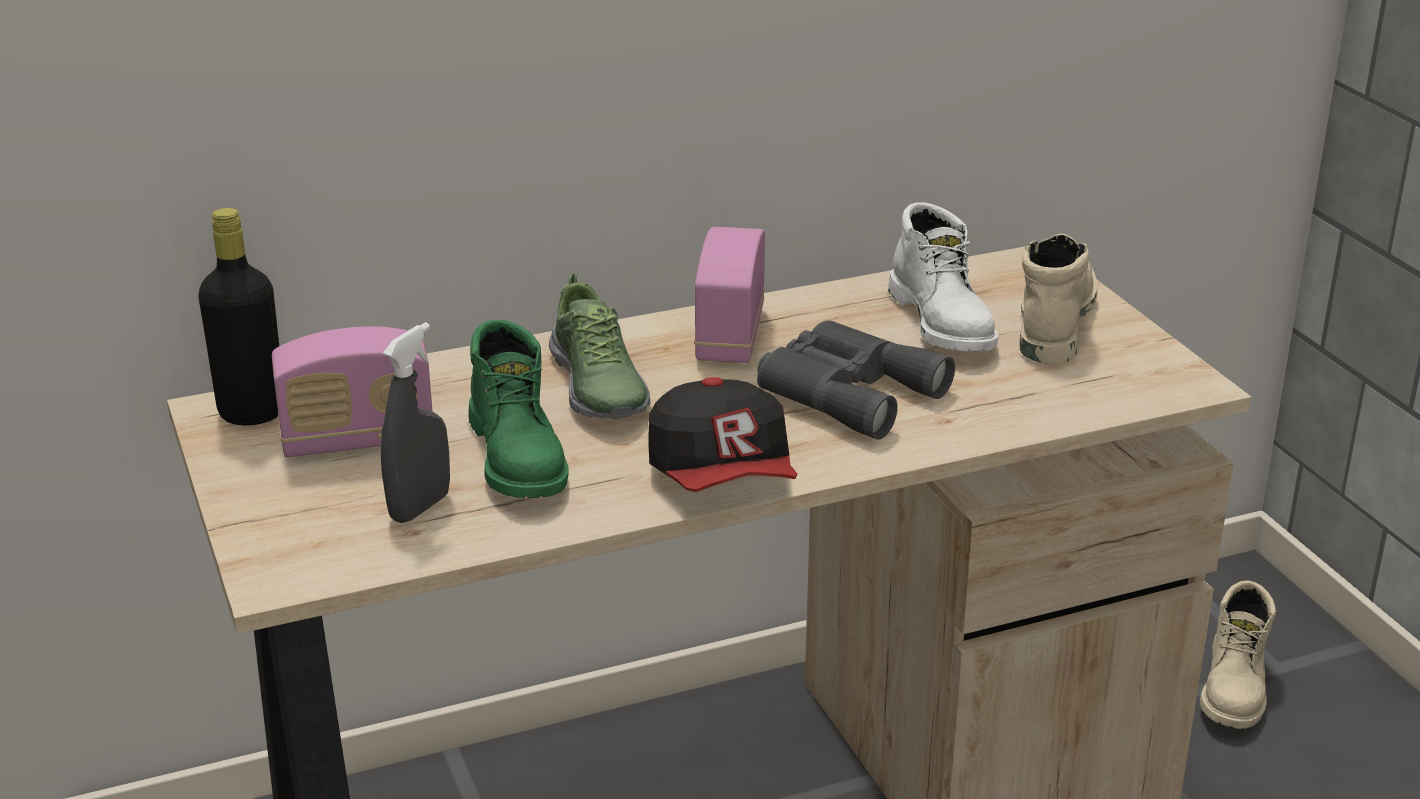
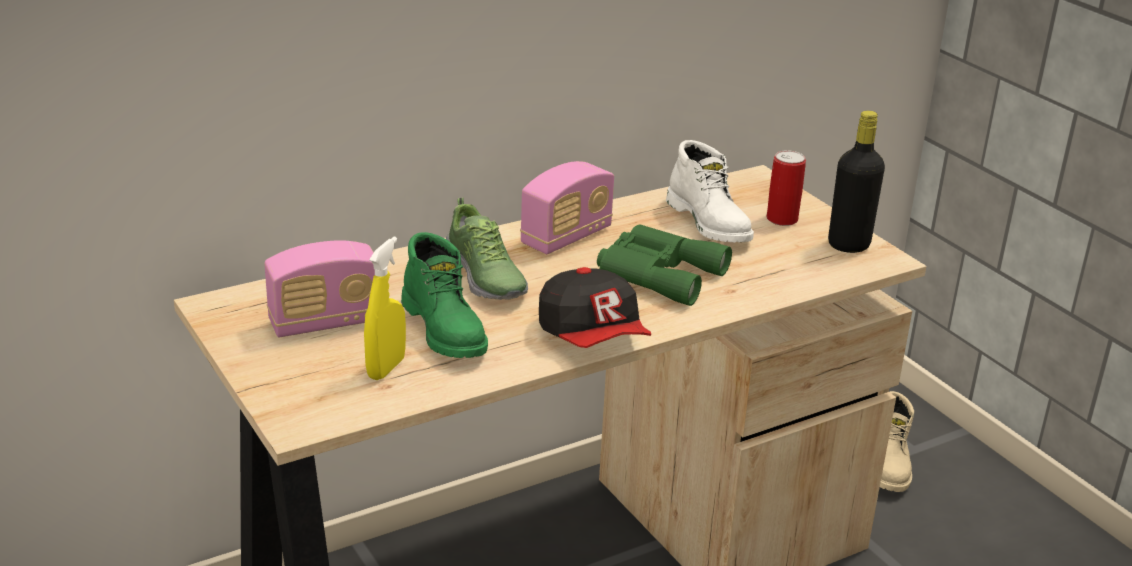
camera: 10 degrees left, 0 degrees up
(252, 413) = (241, 306): black bottle -> black bottle (848, 245)
(420, 507) = (386, 368): grey spray bottle -> yellow spray bottle
(730, 335) = (566, 237): radio -> radio turned 135 degrees counterclockwise
(844, 390) = (657, 273): grey binoculars -> green binoculars
(1052, 321) = (782, 219): beige boot -> can

